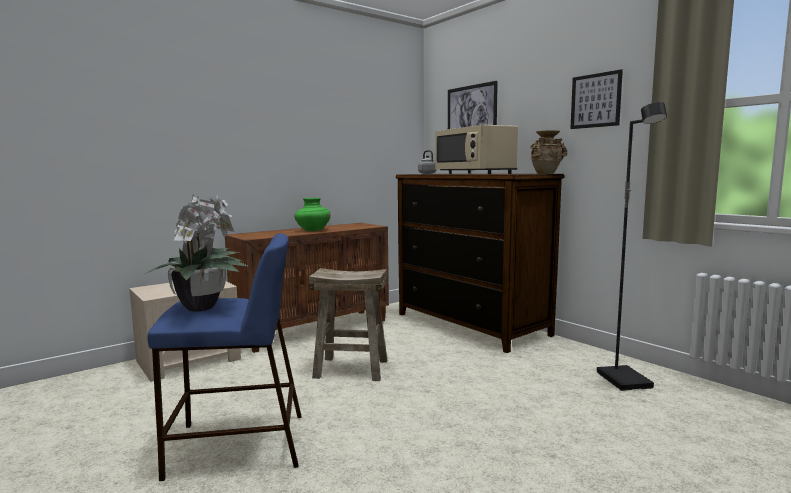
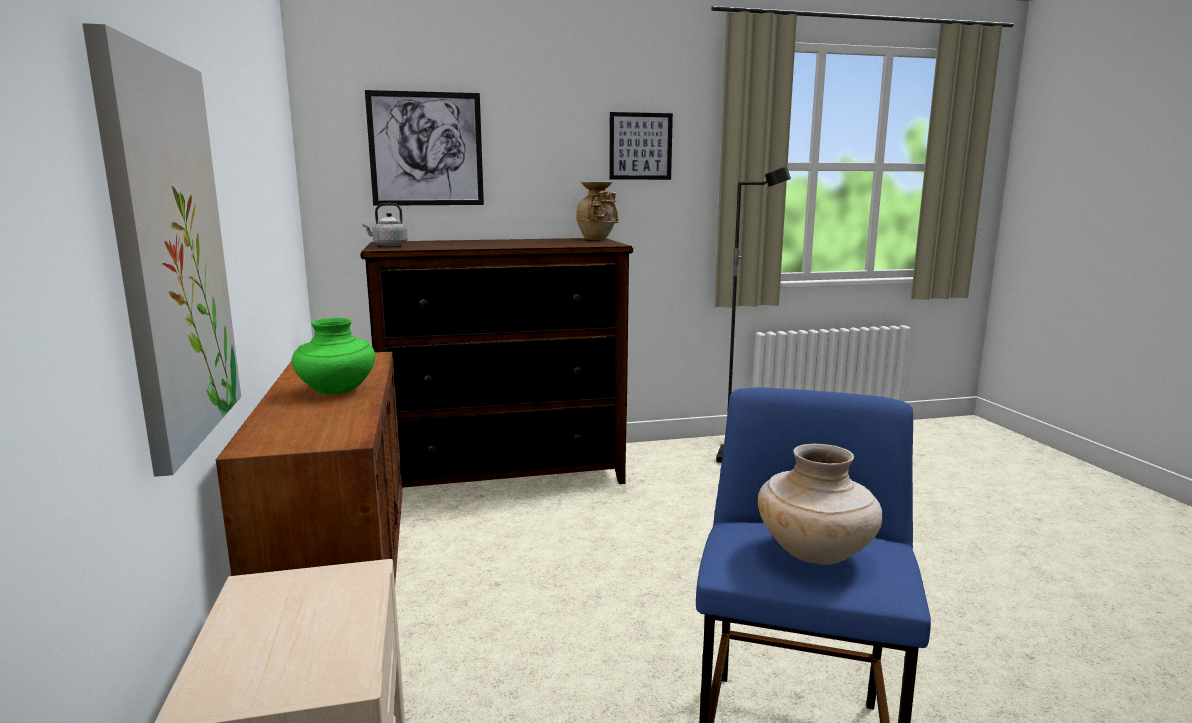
camera: 65 degrees left, 5 degrees up
(203, 307) = (815, 553): potted plant -> beige vase
(216, 159) = (171, 253): none -> picture
(350, 369) = (578, 598): beige stool -> none
(474, 173) = (503, 243): beige microwave -> none

